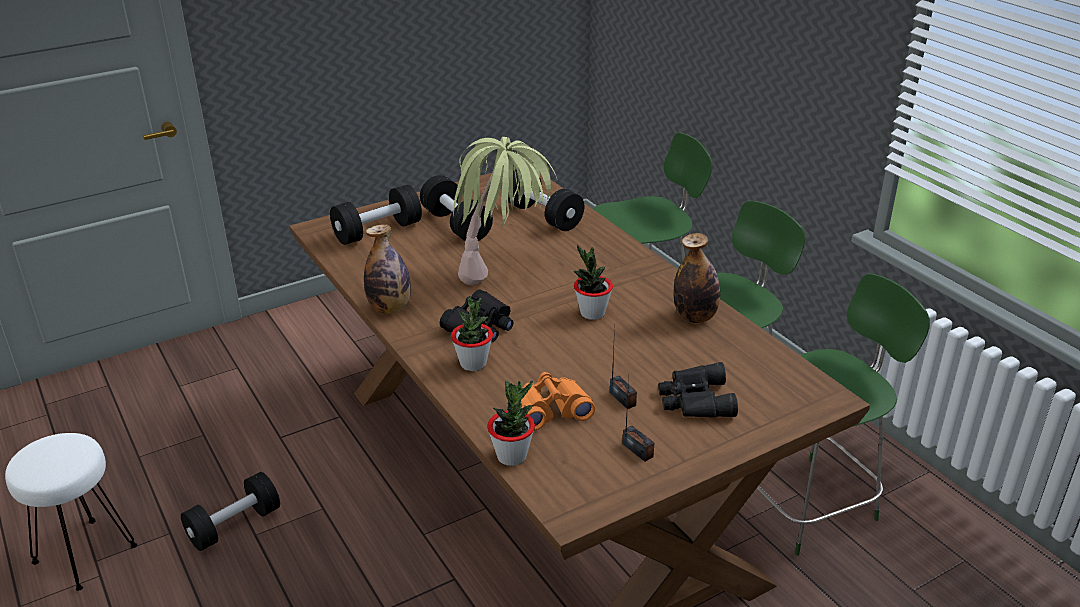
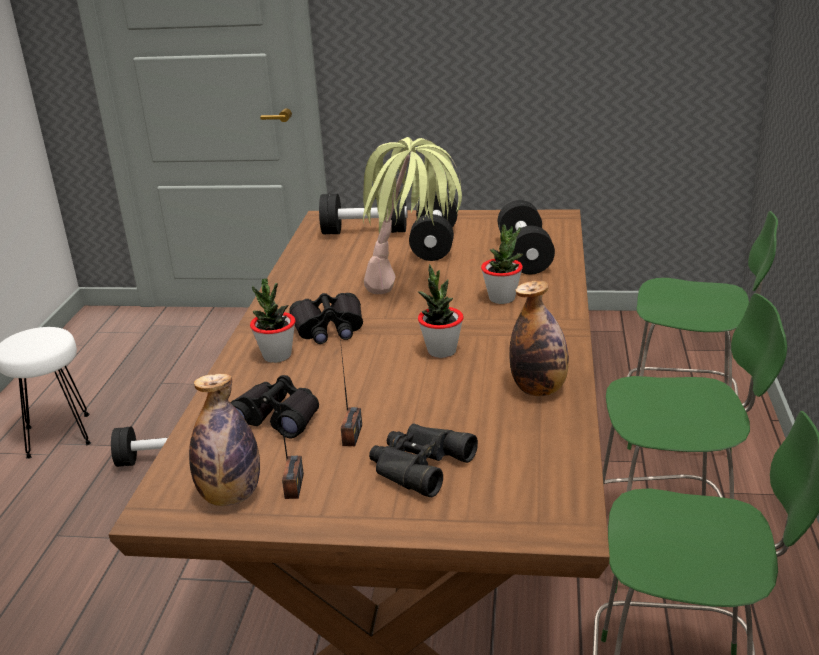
camera: 40 degrees right, 5 degrees down
(390, 308) = (283, 291): bottle -> bottle (230, 496)
(512, 456) = (189, 442): potted plant -> potted plant (502, 298)
(551, 410) = (278, 418): orange binoculars -> black binoculars

